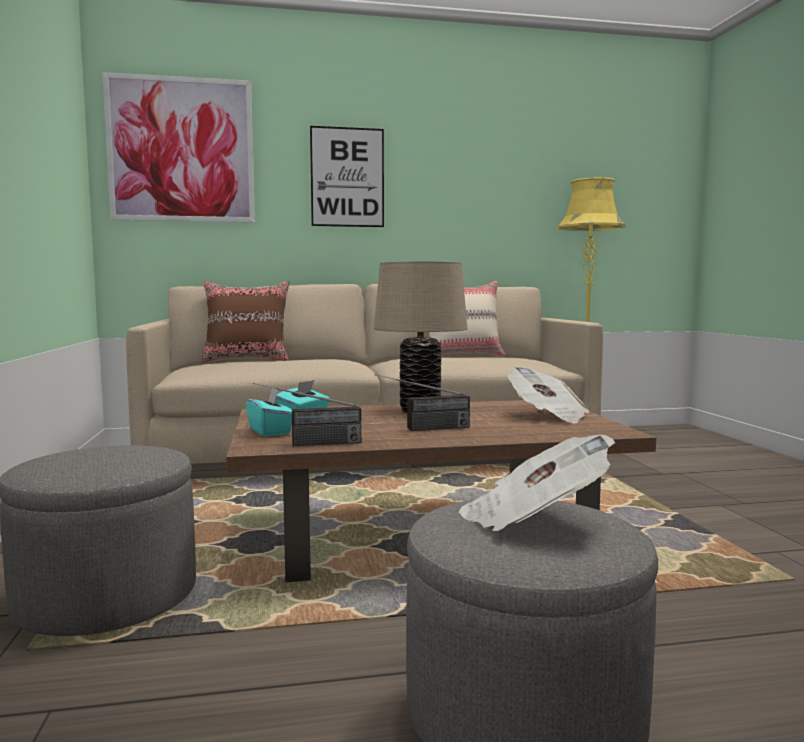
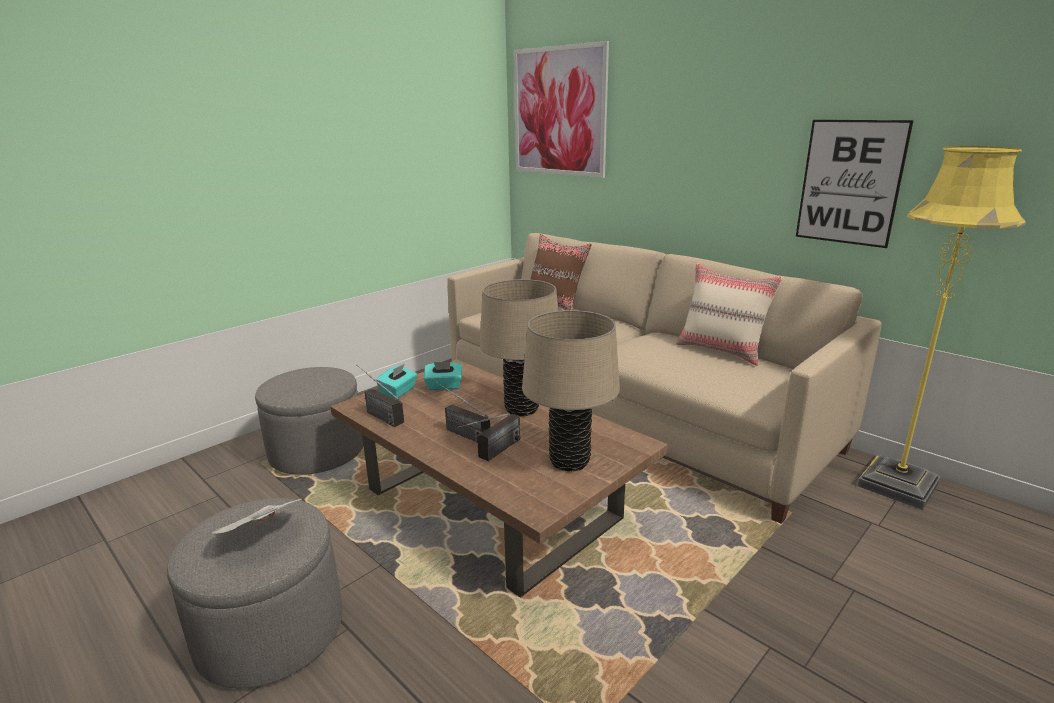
camera: 55 degrees right, 15 degrees up
(347, 177) = (683, 134): picture -> picture (850, 183)
(495, 428) = (492, 454): none -> radio
(548, 416) = (569, 461): newspaper -> beige table lamp

